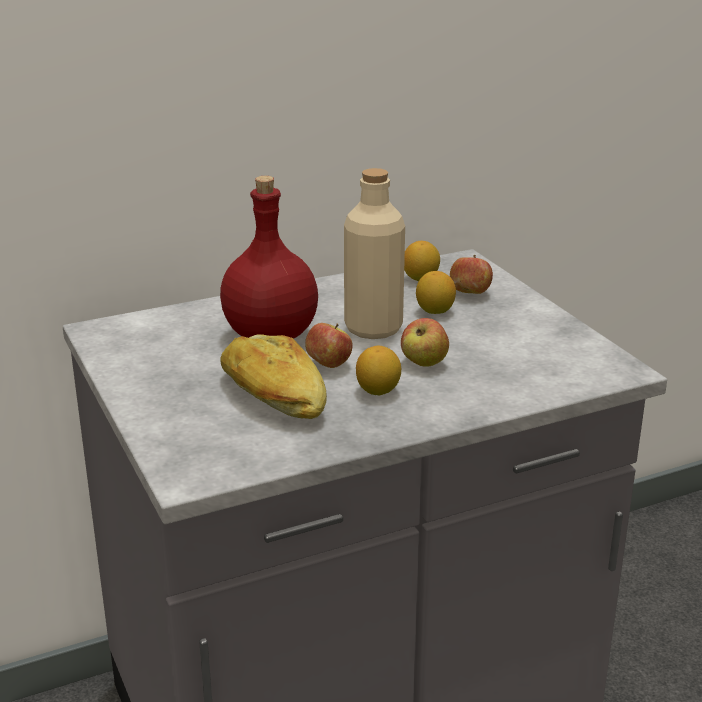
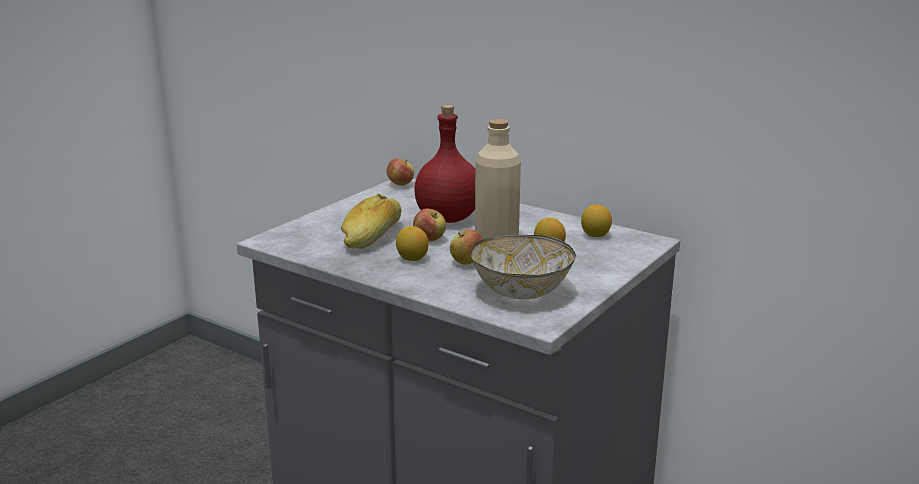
camera: 60 degrees right, 5 degrees down
(470, 293) = (595, 253): apple -> apple (400, 185)
(536, 356) = (523, 292): none -> bowl

